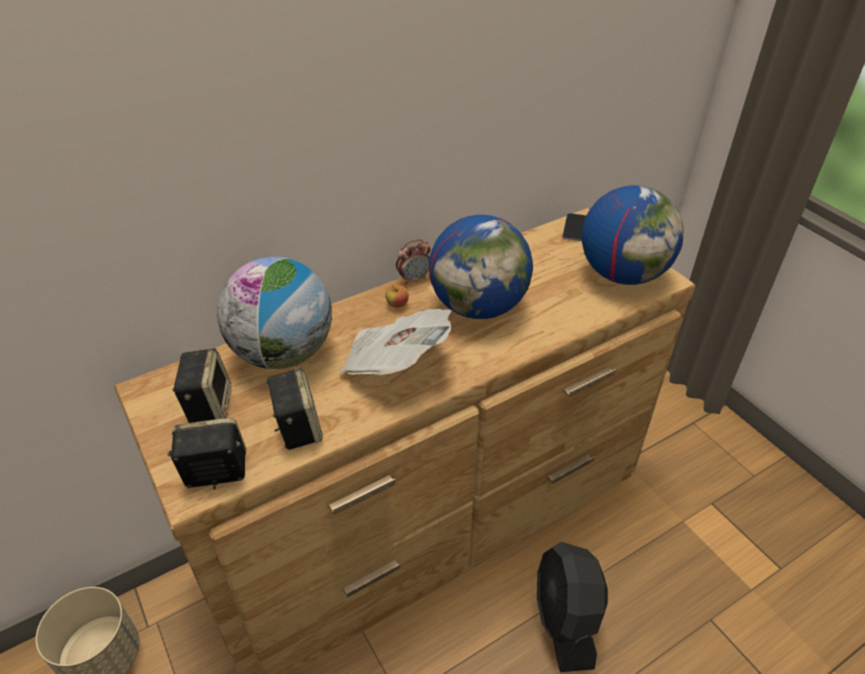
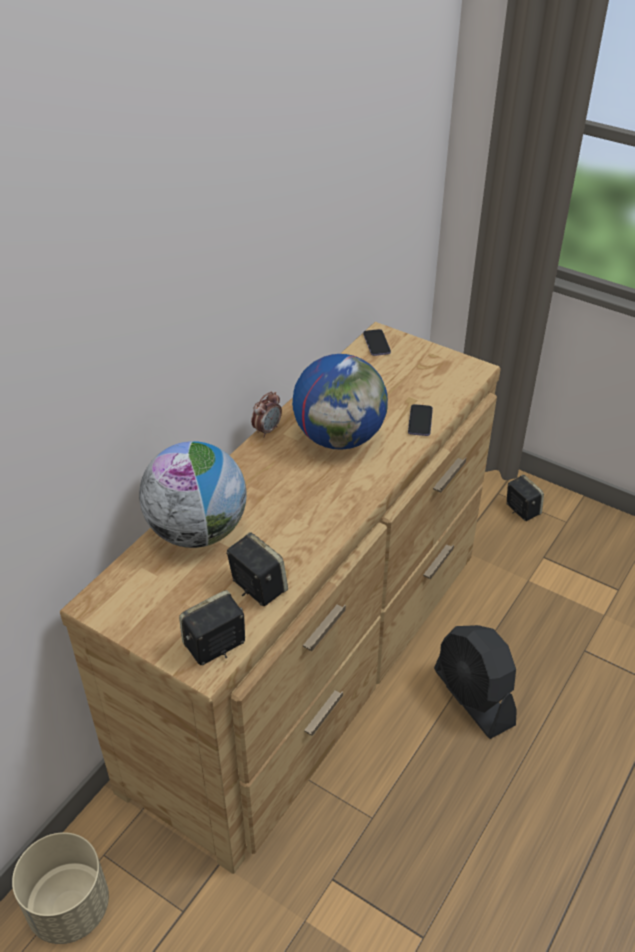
camera: 25 degrees left, 0 degrees up
(208, 405) = (164, 596): speaker -> speaker (521, 509)
(395, 362) = (301, 507): newspaper -> none
(397, 304) = (268, 457): apple -> none
(572, 315) = (420, 421): none -> phone
(623, 274) = (439, 374): globe -> none

